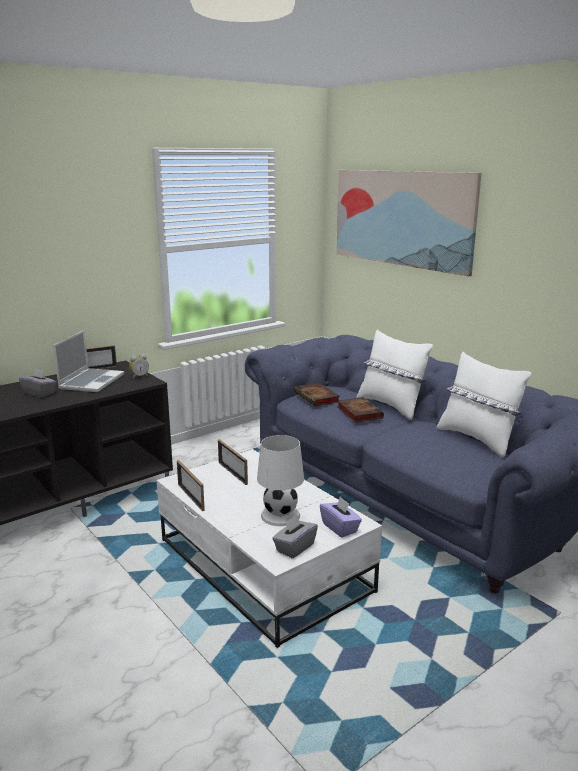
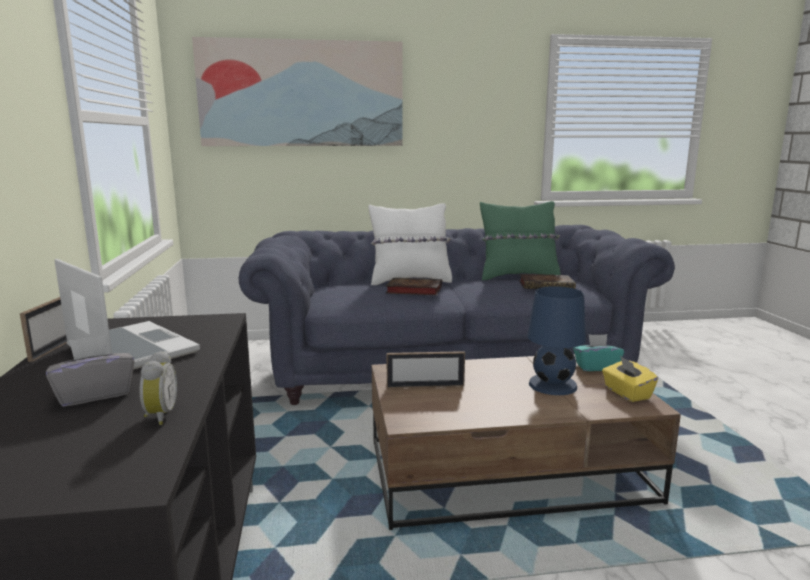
camera: 60 degrees left, 5 degrees down
(139, 377) = (183, 321): alarm clock -> alarm clock (158, 416)
(191, 497) = (465, 421): picture frame -> none
(264, 565) = (508, 470): white coffee table -> brown coffee table
(281, 515) = (552, 384): white table lamp -> blue table lamp
(294, 548) = (626, 393): grey tissue box -> yellow tissue box
(317, 397) = (348, 294): book -> book (547, 285)
(340, 528) = (596, 367): purple tissue box -> turquoise tissue box
(477, 439) = (518, 277): white pillow -> green pillow

